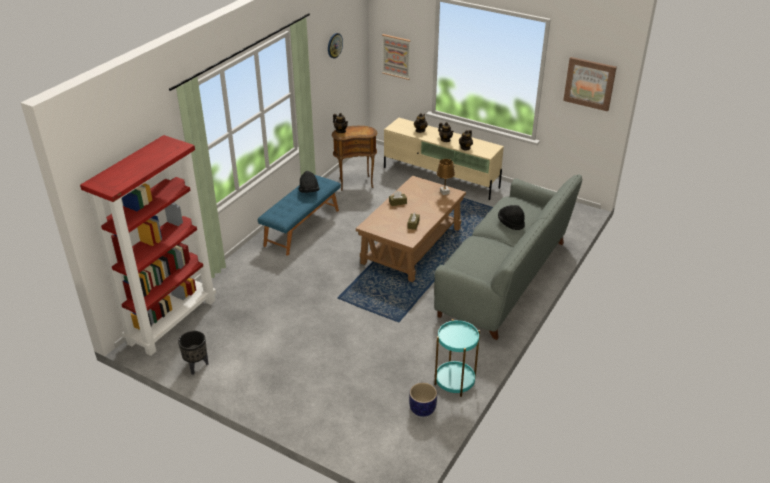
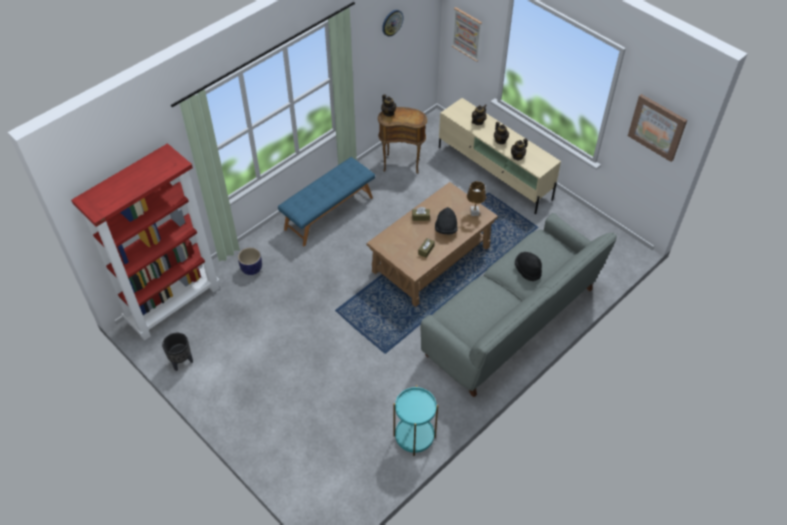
camera: 15 degrees right, 15 degrees up
(309, 191) = (338, 181): black hat -> black hat (446, 228)
(423, 409) = (372, 461): planter -> planter (252, 269)

